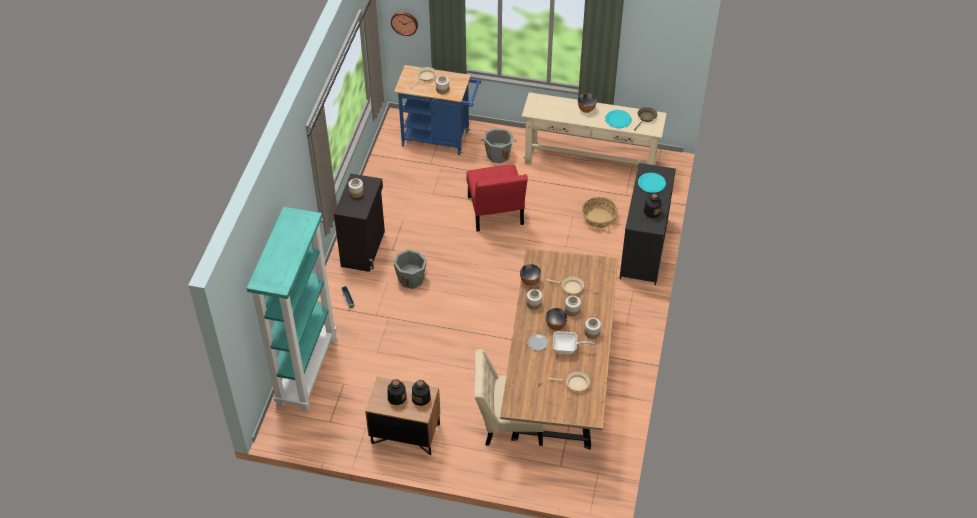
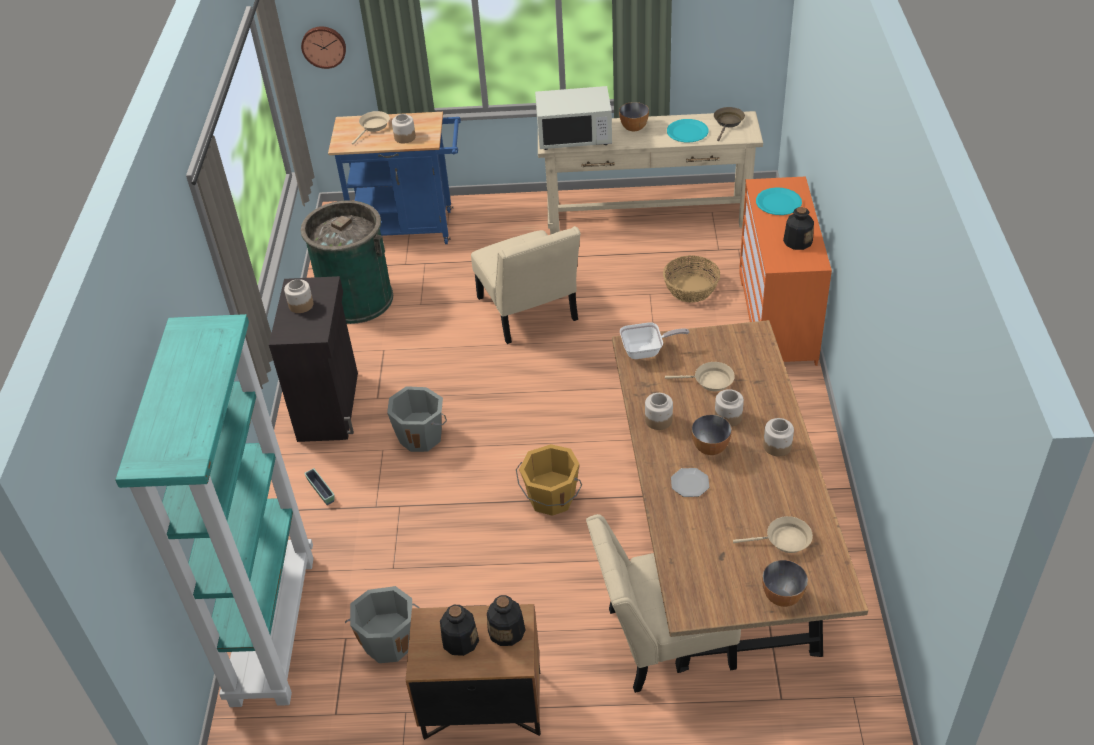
camera: 10 degrees left, 5 degrees down
(395, 182) = (356, 299): none -> green trash can
(474, 332) = (551, 498): none -> orange bucket
(495, 213) = (529, 313): red chair -> beige chair
(498, 155) = (507, 233): grey bucket -> grey bucket (389, 641)
(530, 281) = (638, 386): bowl -> bowl (782, 596)
(547, 108) = (574, 137): none -> white microwave
(567, 349) = (746, 482): frying pan -> frying pan (646, 351)
(644, 249) = (777, 317): black dresser -> orange dresser

